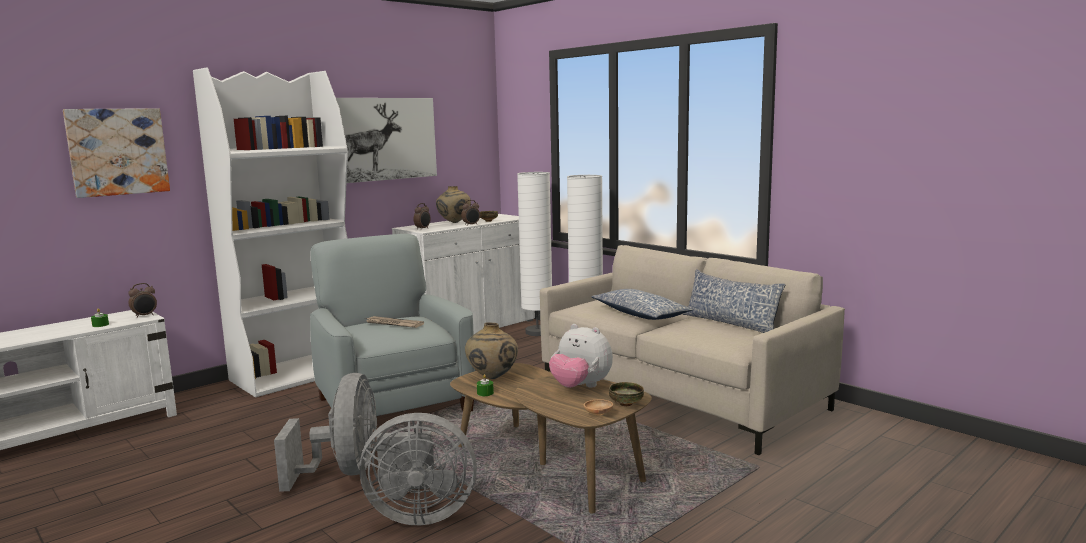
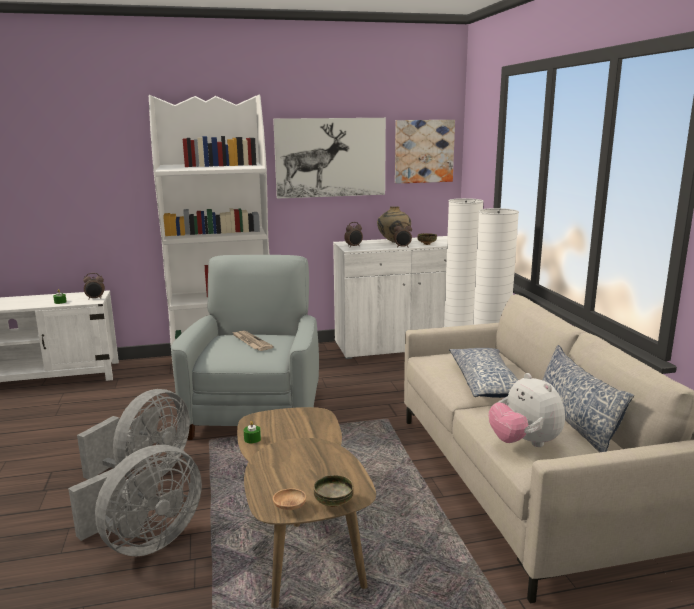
camera: 30 degrees right, 5 degrees up
(118, 151) = (91, 165): picture -> picture (423, 151)
(419, 514) = (145, 542): grey fan -> grey fan turned 75 degrees counterclockwise
(492, 378) = (281, 422): beige vase -> none
(580, 387) = (322, 463): plush toy -> plush toy (524, 443)

